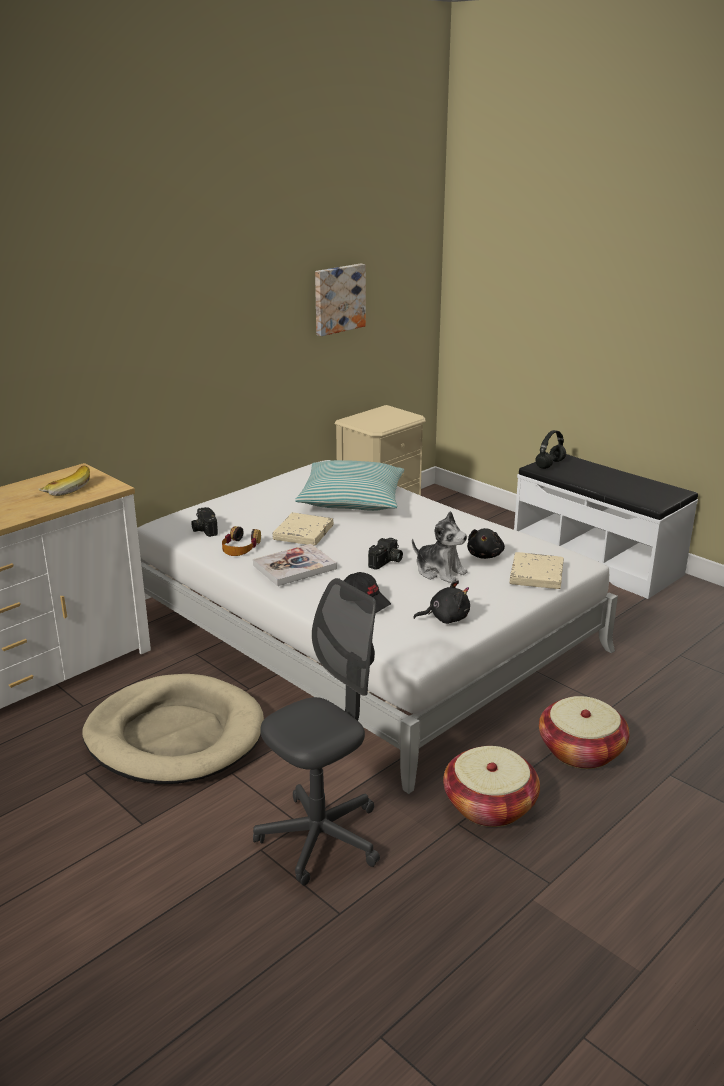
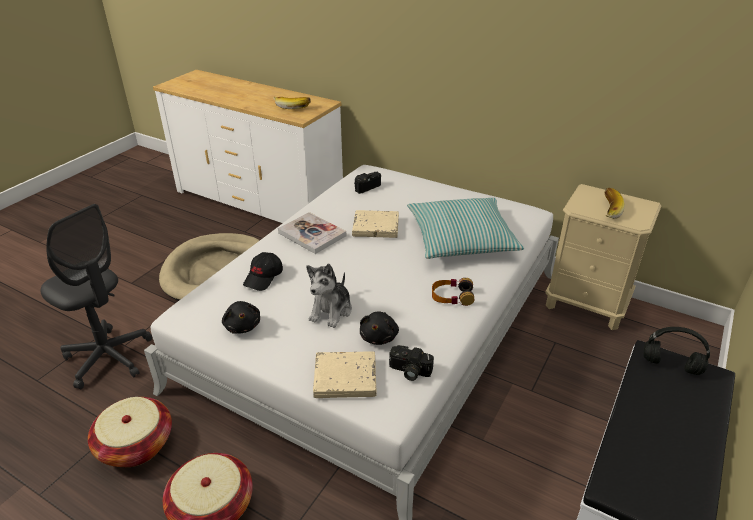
camera: 75 degrees right, 10 degrees up
(240, 547) = (342, 206): headphones -> headphones (452, 296)
(338, 299) = (622, 62): picture -> none
(386, 562) = (336, 277): camera -> camera (409, 371)
(387, 421) = (607, 210): none -> banana
(485, 555) = (379, 336): black plush toy -> black plush toy turned 75 degrees counterclockwise

